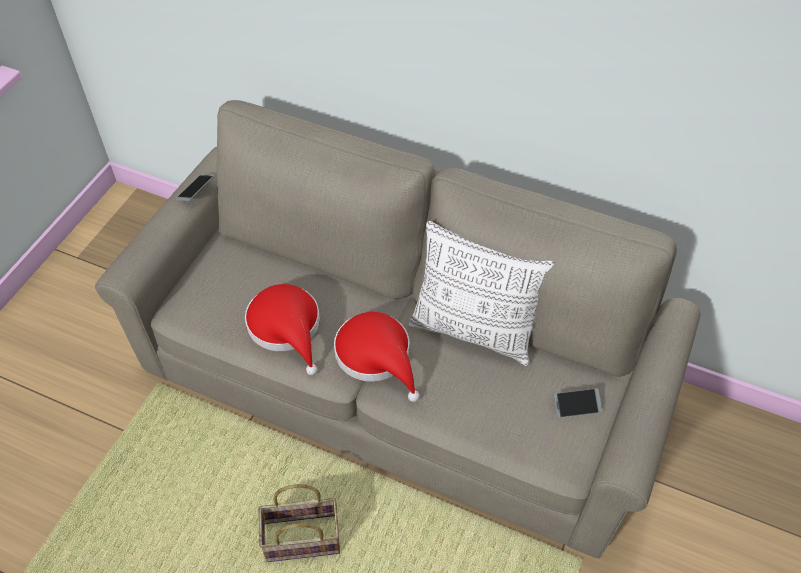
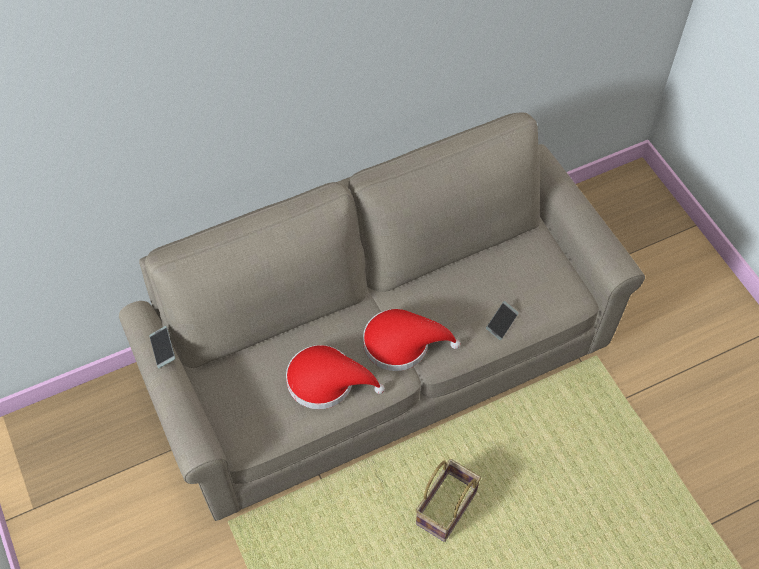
camera: 50 degrees left, 5 degrees up
(473, 331) = (434, 275): pillow -> none
(577, 405) = (538, 263): phone -> phone (501, 322)

